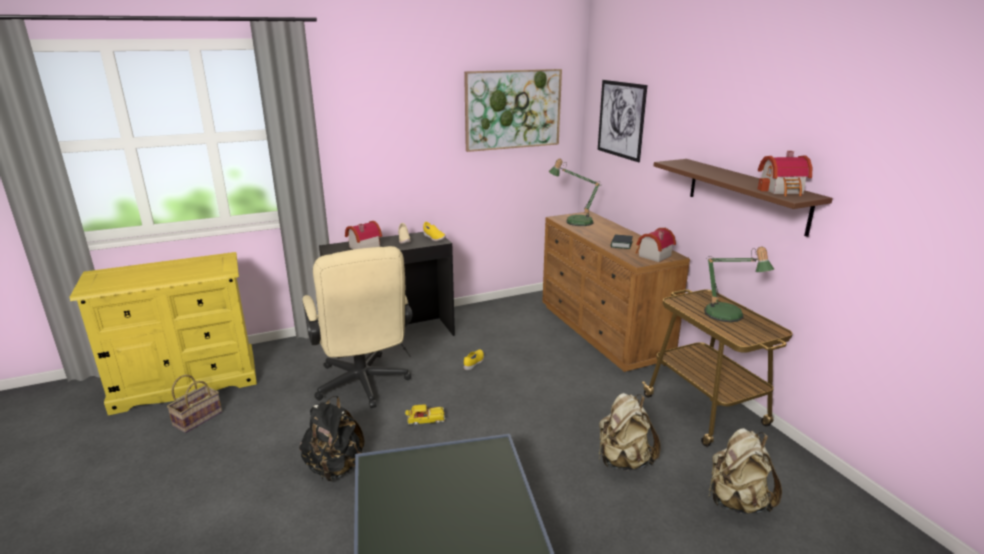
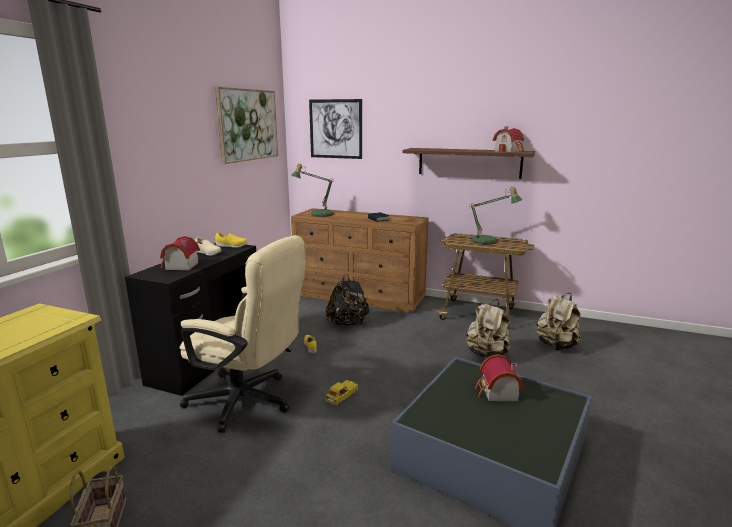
camera: 45 degrees left, 5 degrees down
(335, 468) = (333, 466): black backpack -> black backpack (348, 324)
(652, 256) = (408, 220): toy house -> toy house (497, 393)

